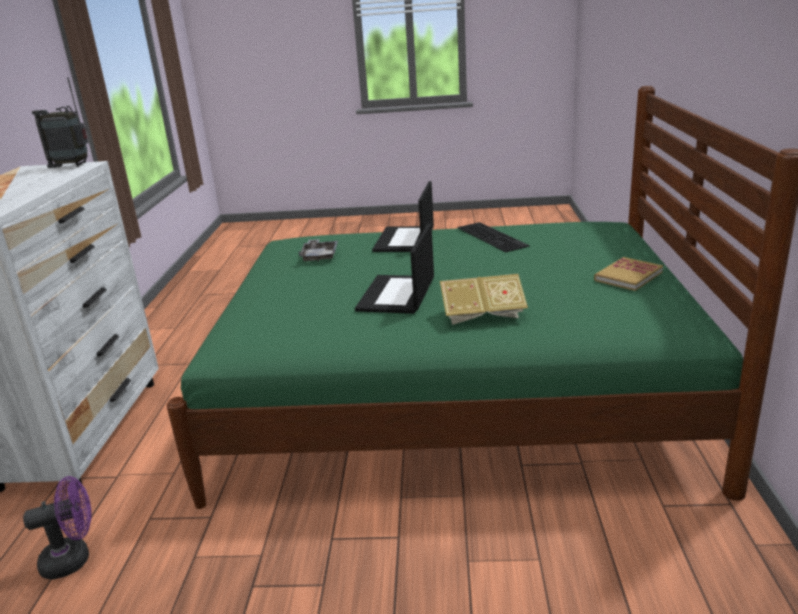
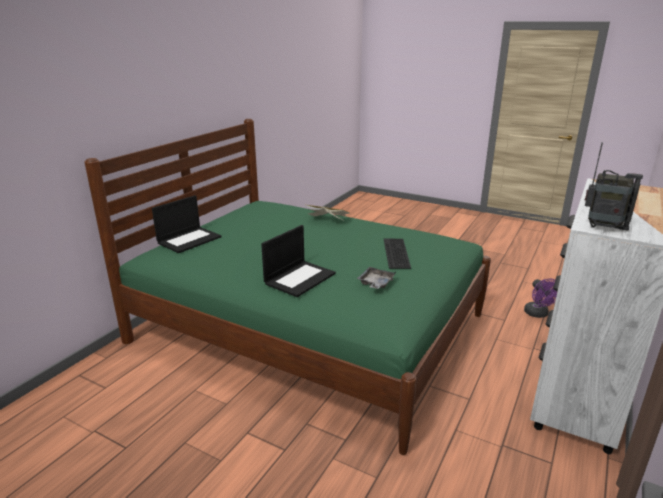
camera: 155 degrees left, 0 degrees up
(74, 559) = (538, 314): purple fan -> purple fan turned 105 degrees counterclockwise
(397, 295) = (354, 238): laptop -> laptop (189, 239)
(493, 236) = (241, 261): keyboard -> keyboard (395, 252)
(628, 276) = (236, 218): book -> none

